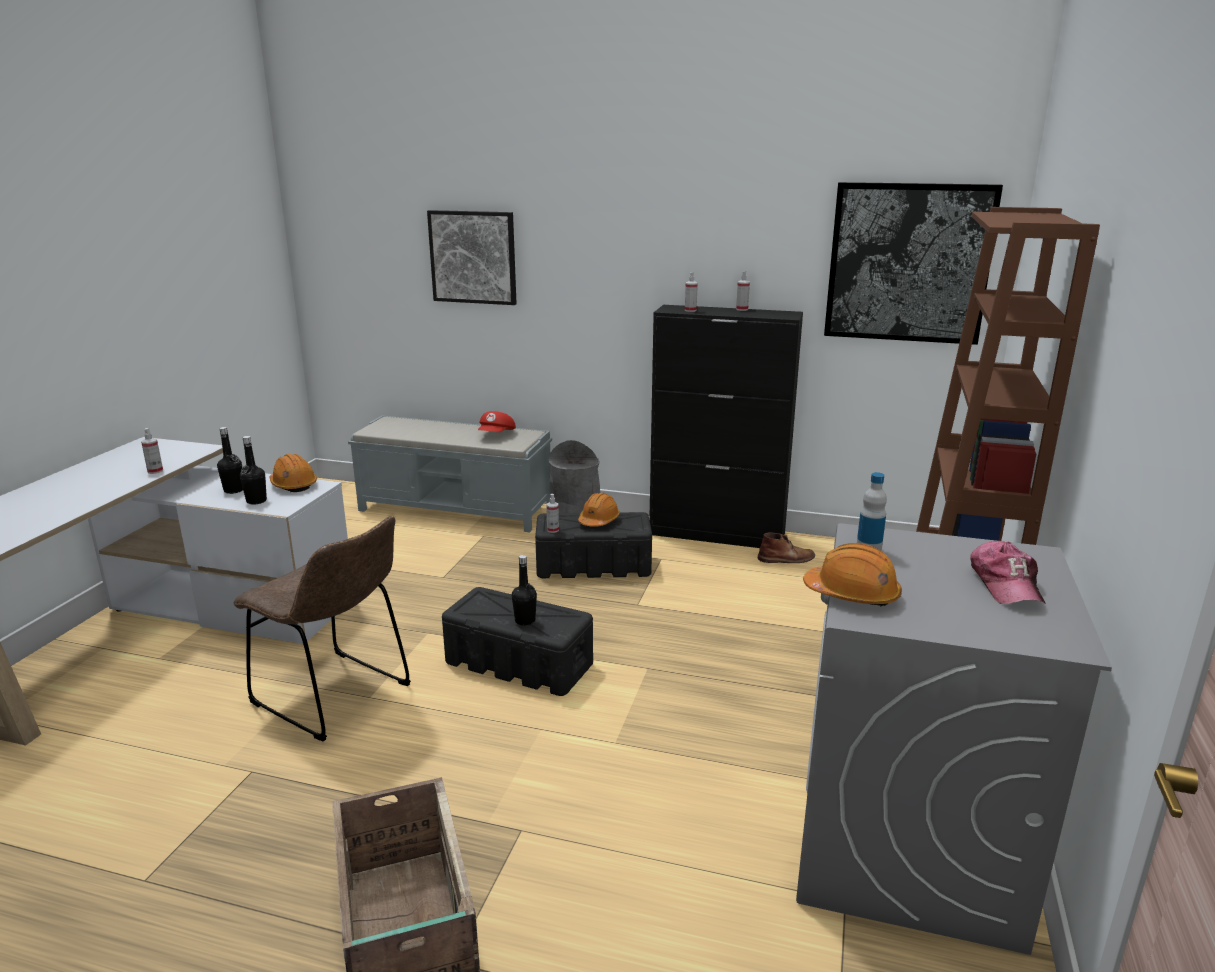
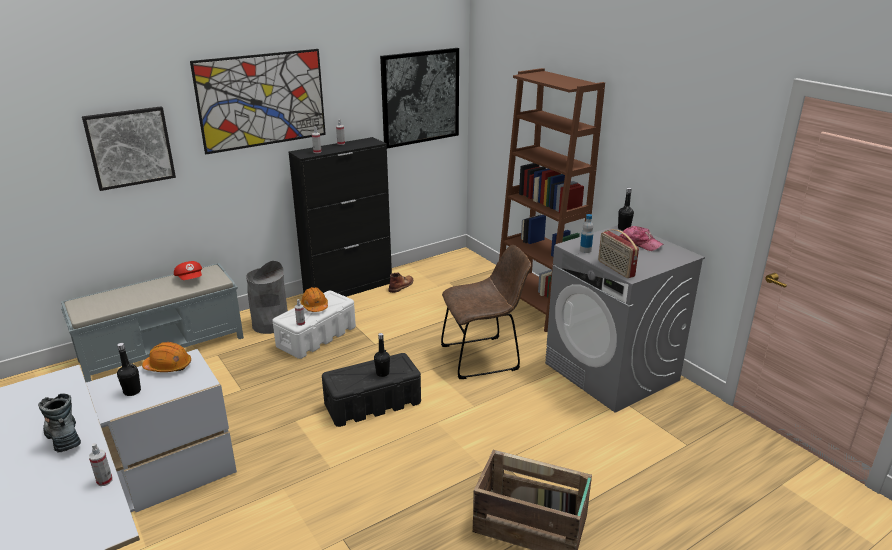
camera: 50 degrees left, 5 degrees up
(102, 486) = (63, 435): none -> boot
(155, 471) = (76, 405): spray bottle -> spray bottle (104, 481)
(256, 501) = (170, 387): black bottle -> black bottle (624, 229)
(337, 697) = (313, 480): brown chair -> brown chair (483, 357)
(594, 565) = (317, 336): black storage box -> white storage box
(639, 225) = (262, 100): none -> picture
(852, 594) = (615, 269): orange hard hat -> radio

